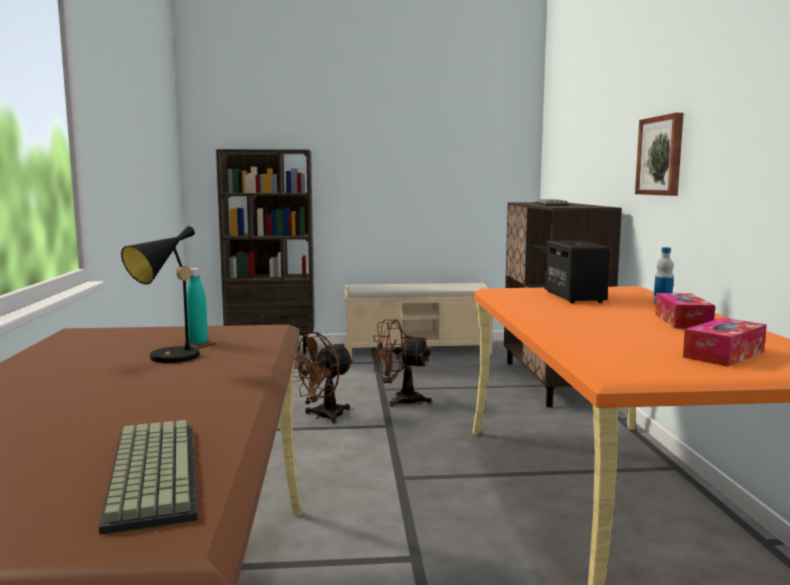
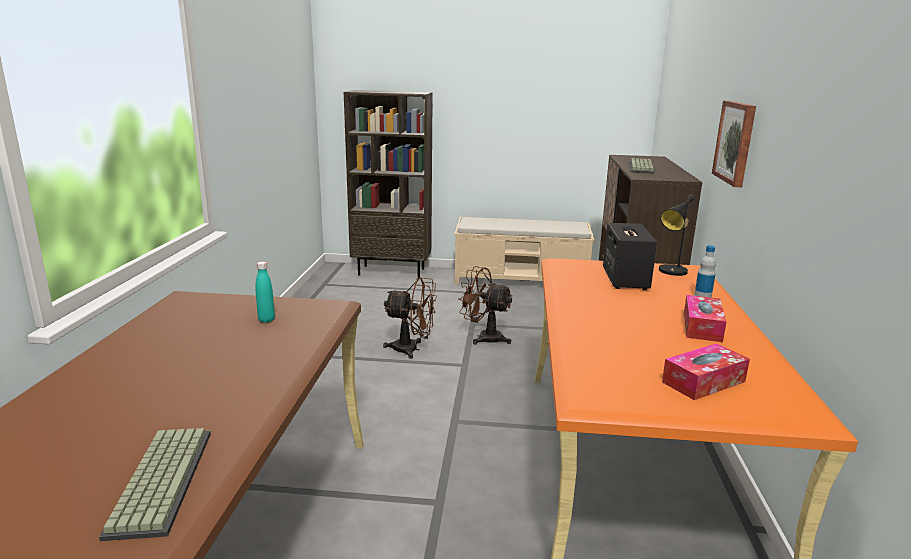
camera: 10 degrees right, 10 degrees up
(170, 358) = (235, 340): black table lamp -> black table lamp (671, 272)
(323, 417) = (412, 349): brown fan -> brown fan turned 135 degrees counterclockwise

